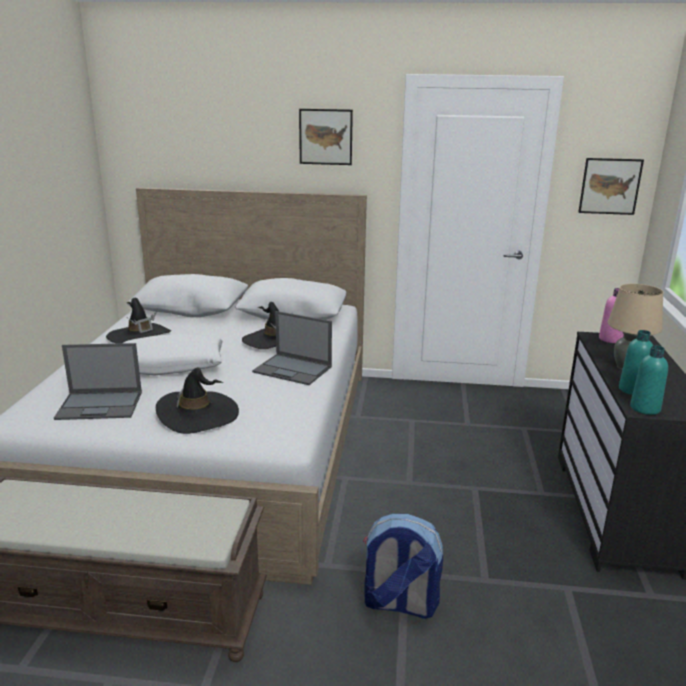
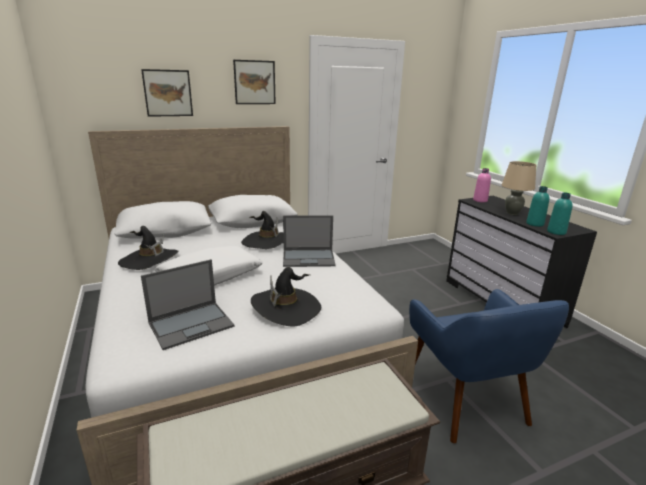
camera: 30 degrees left, 0 degrees up
(399, 604) = (466, 401): backpack -> blue armchair
(610, 186) = (429, 112): picture -> picture (168, 93)

